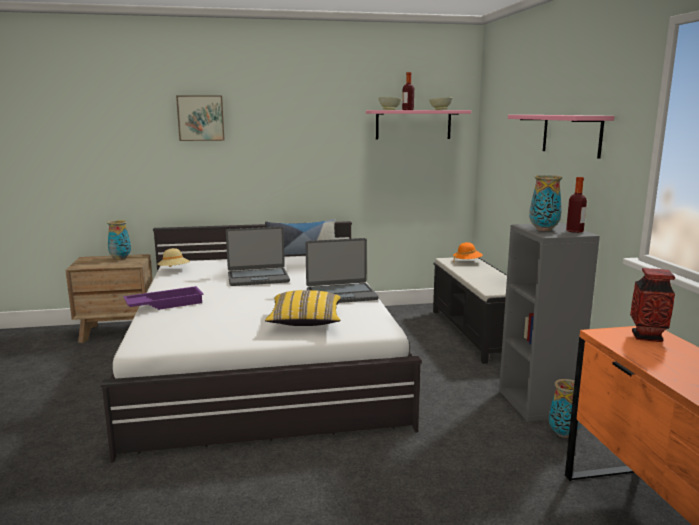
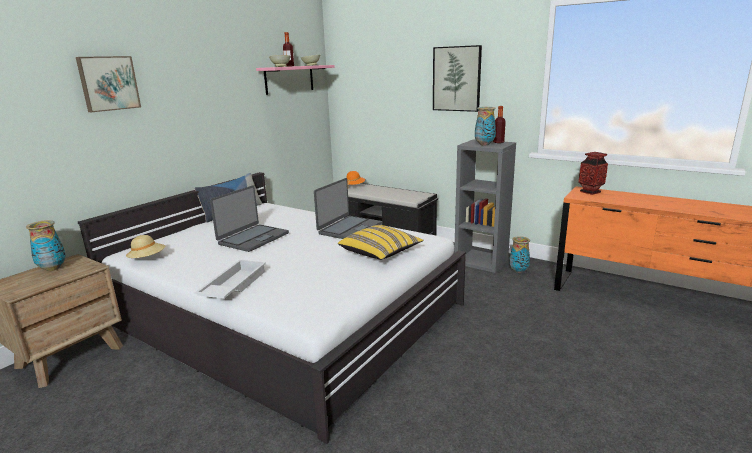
camera: 45 degrees left, 5 degrees up
(165, 304) = (233, 285): purple tray -> white tray
(571, 135) = (456, 79): pink shelf -> picture

